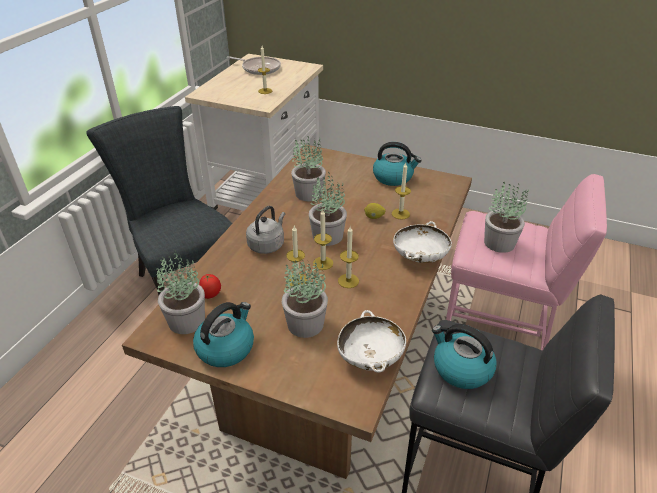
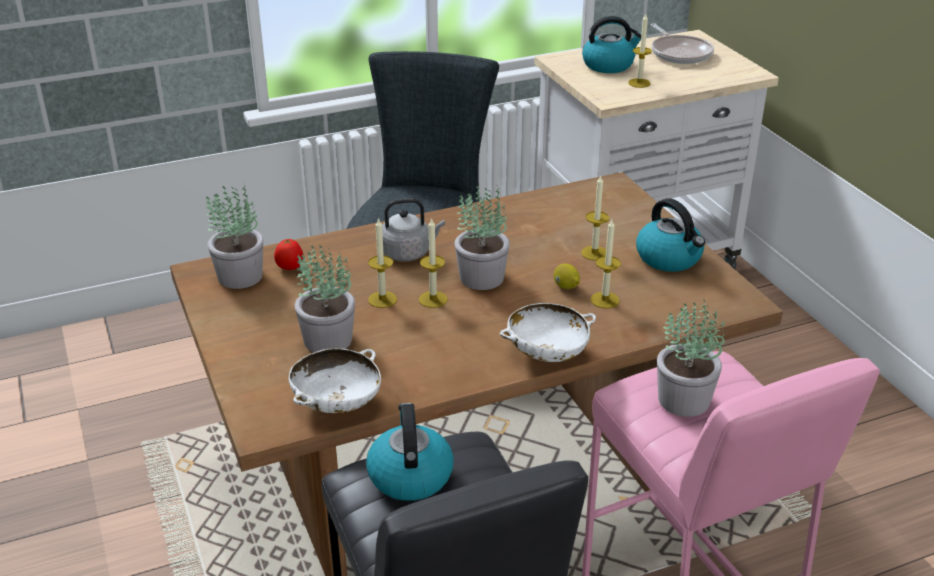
camera: 45 degrees right, 5 degrees down
(226, 347) = (236, 316): kettle -> kettle (609, 65)
(309, 193) = (535, 226): potted plant -> none
(348, 281) = (430, 329): candle -> candle (594, 253)

